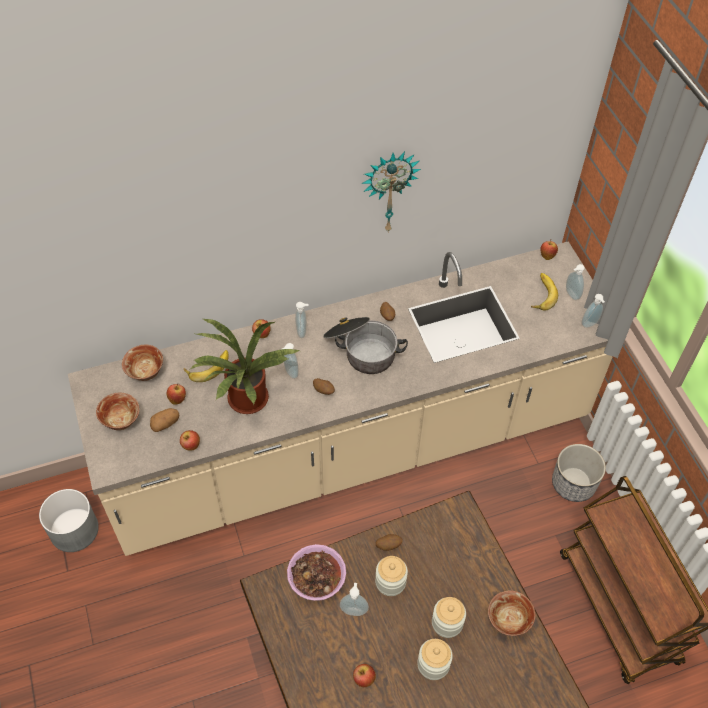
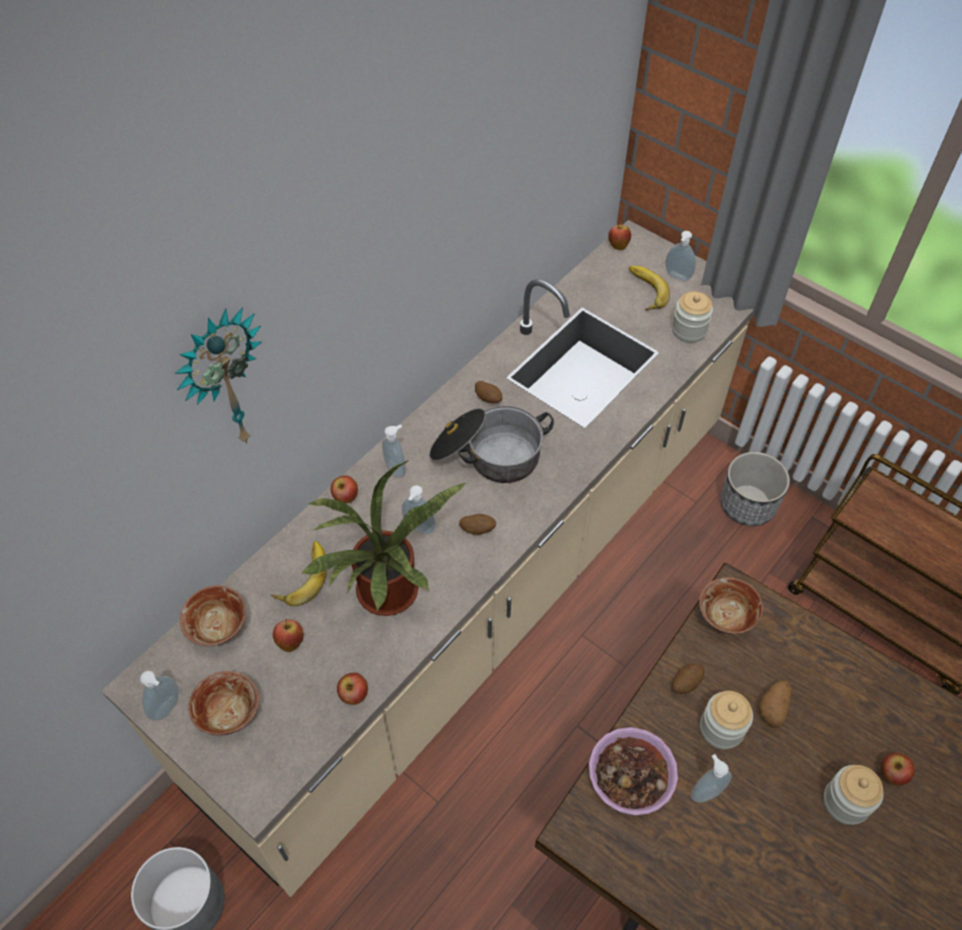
camera: 30 degrees left, 0 degrees up
(165, 424) = (297, 684): potato -> potato (773, 708)
(364, 679) = (783, 874): apple -> apple (891, 775)
(388, 191) = (451, 220): wall clock -> wall clock (223, 381)
(447, 623) = (822, 739): jar -> jar (689, 330)
(508, 621) = (885, 695): bowl -> bowl (725, 619)
(590, 324) = (722, 300): soap dispenser -> soap dispenser (168, 708)

